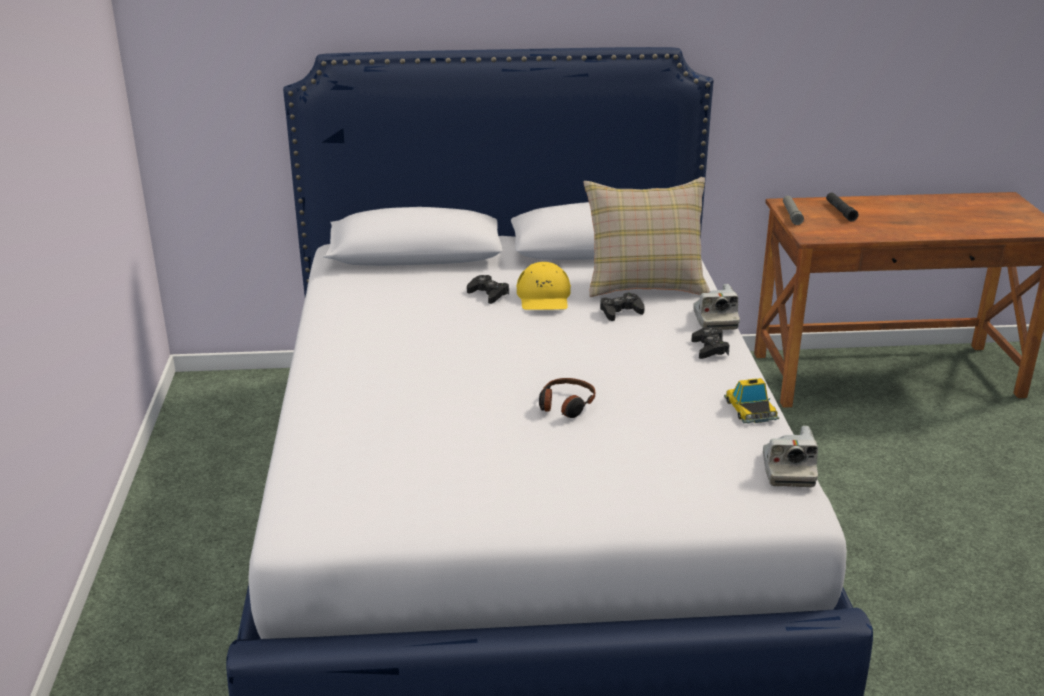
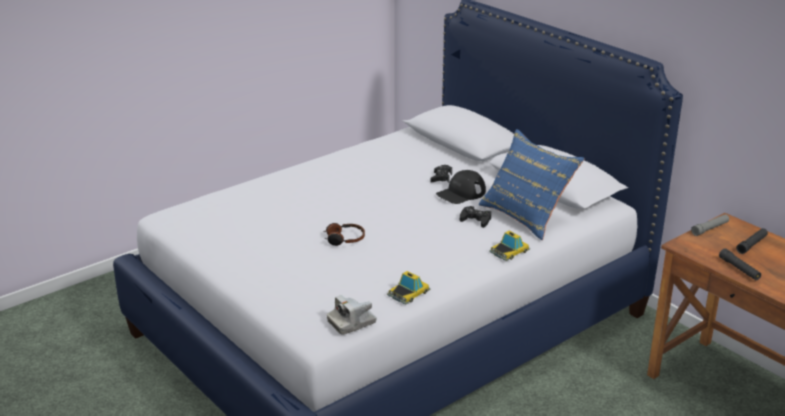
camera: 55 degrees right, 0 degrees up
(544, 297) = (461, 193): yellow cap -> black cap
(645, 283) = (526, 215): beige pillow -> blue pillow
(709, 349) = (467, 260): black game controller -> none
(715, 320) = (509, 251): camera -> toy car
(880, 232) = (739, 269): none -> black flashlight

